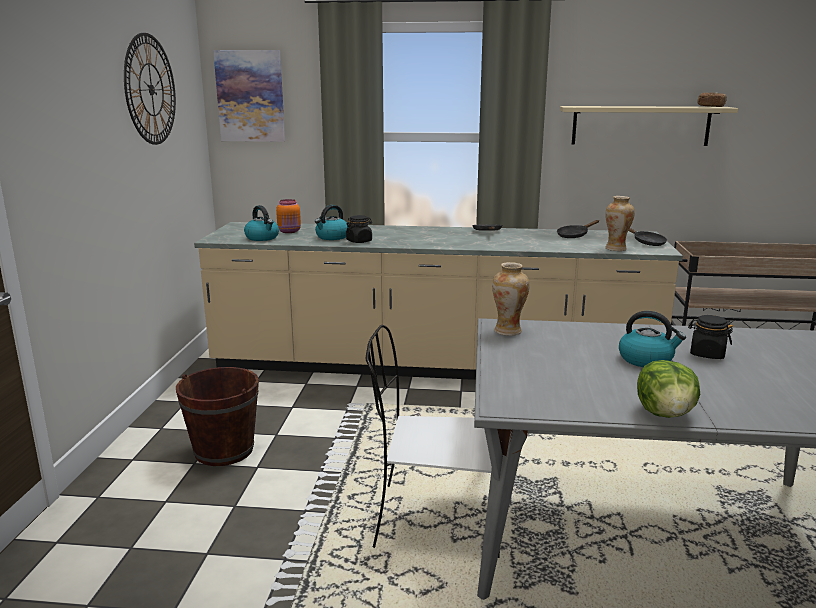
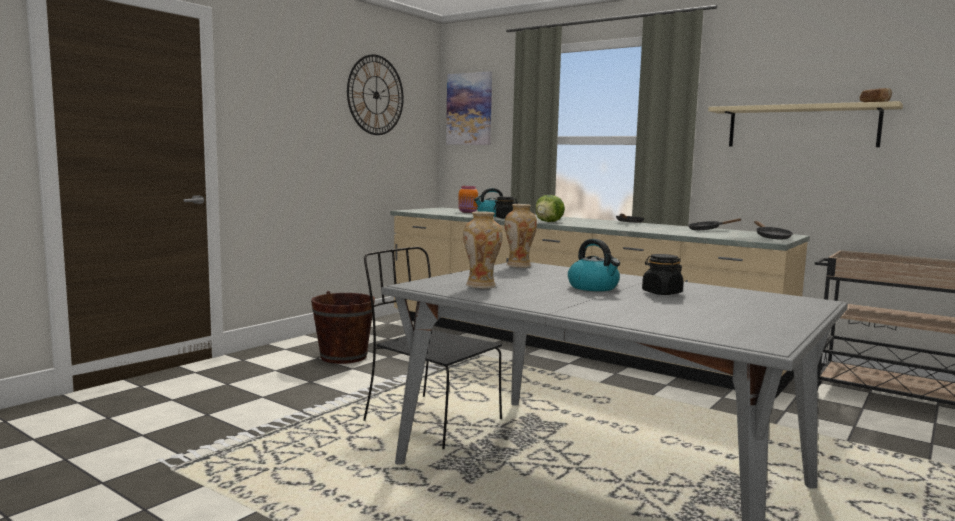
camera: 30 degrees right, 10 degrees down
(262, 238) = (440, 212): kettle -> none
(434, 519) = (429, 420): white chair -> black chair
(616, 249) = (724, 237): vase -> vase (481, 286)
(666, 414) = (526, 304): lettuce -> lettuce (549, 222)

